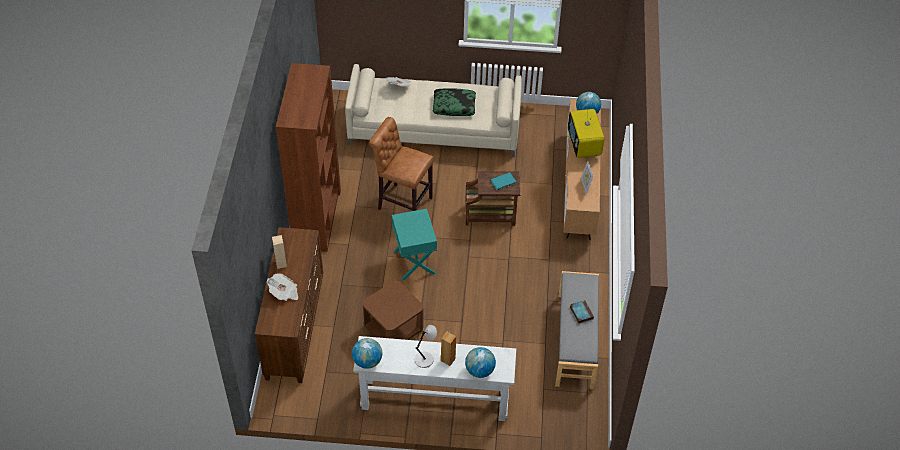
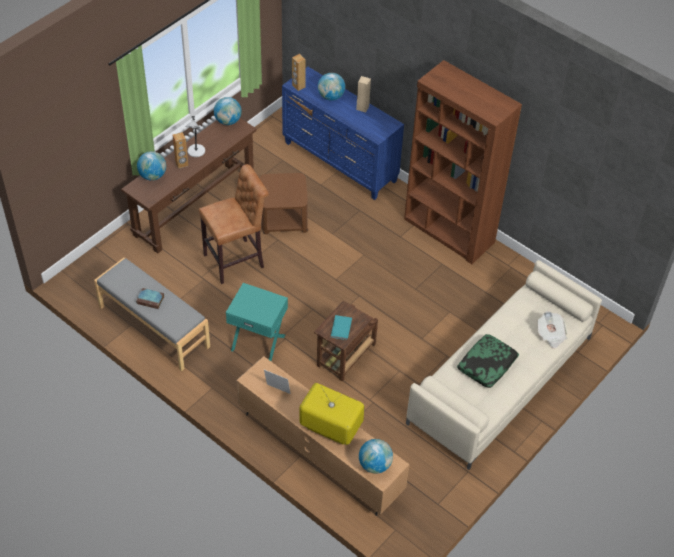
camera: 125 degrees right, 0 degrees up
(284, 293) = (331, 97): newspaper -> globe
(289, 324) = (298, 86): none -> brown speaker
(295, 328) = (340, 162): brown dresser -> blue dresser
(402, 202) = (418, 299): brown stool -> brown stool (237, 260)
(413, 262) = (340, 268): turquoise side table -> turquoise side table (258, 342)
(435, 399) = (194, 206): white console table -> brown console table

